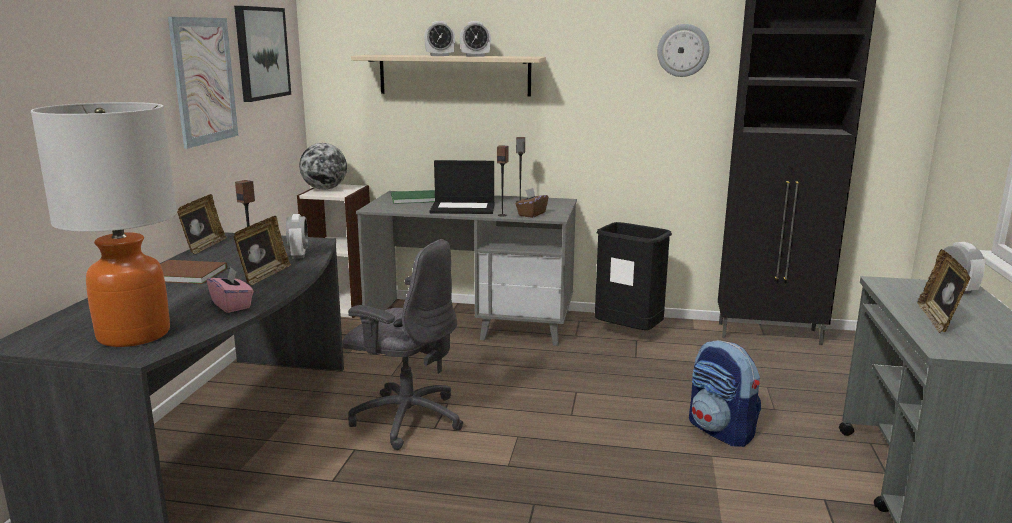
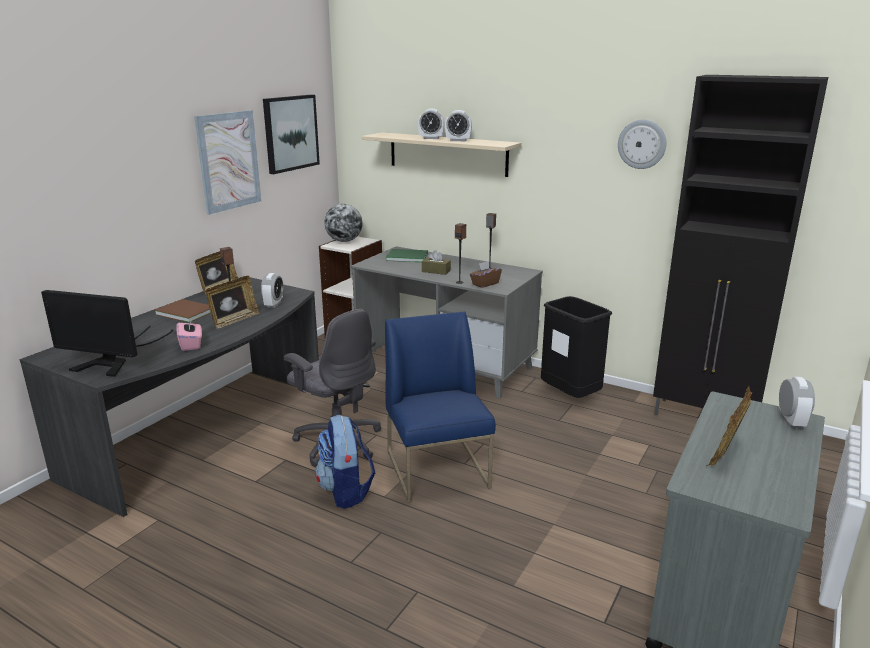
camera: 20 degrees right, 5 degrees up
(134, 334) = (114, 360): table lamp -> monitor
(463, 208) = (436, 271): laptop -> brown tissue box
(548, 426) = (438, 470): none -> blue chair
(721, 431) = (579, 504): backpack -> backpack (346, 491)

